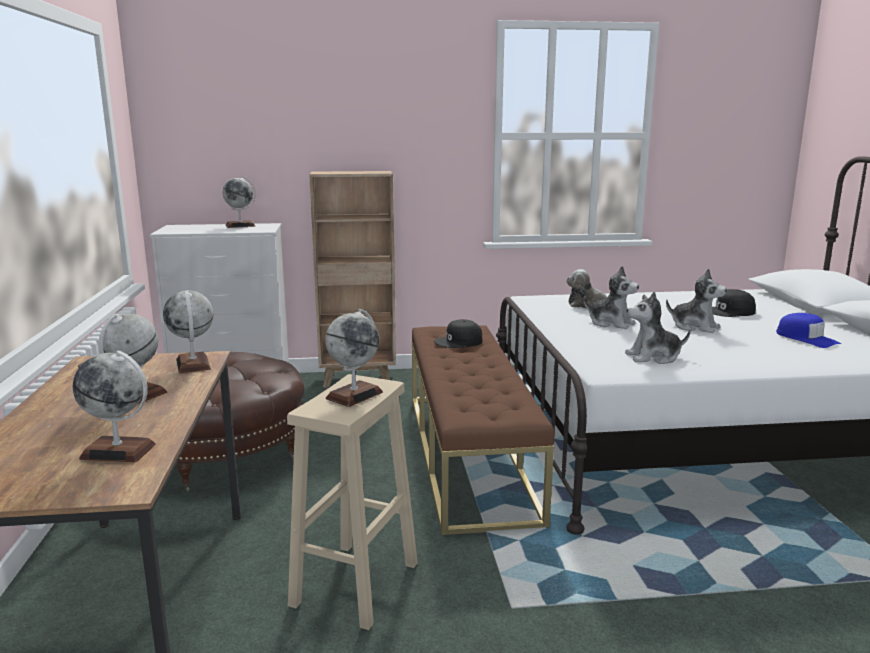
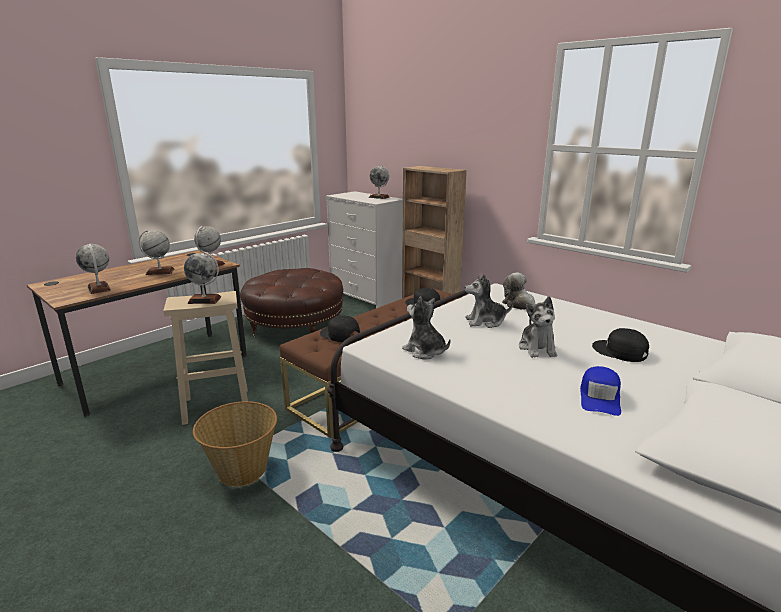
camera: 50 degrees right, 5 degrees up
(476, 394) = (339, 334): none -> black cap
(550, 610) = (241, 469): none -> basket
(611, 323) = (485, 322): plush toy -> plush toy turned 90 degrees clockwise

